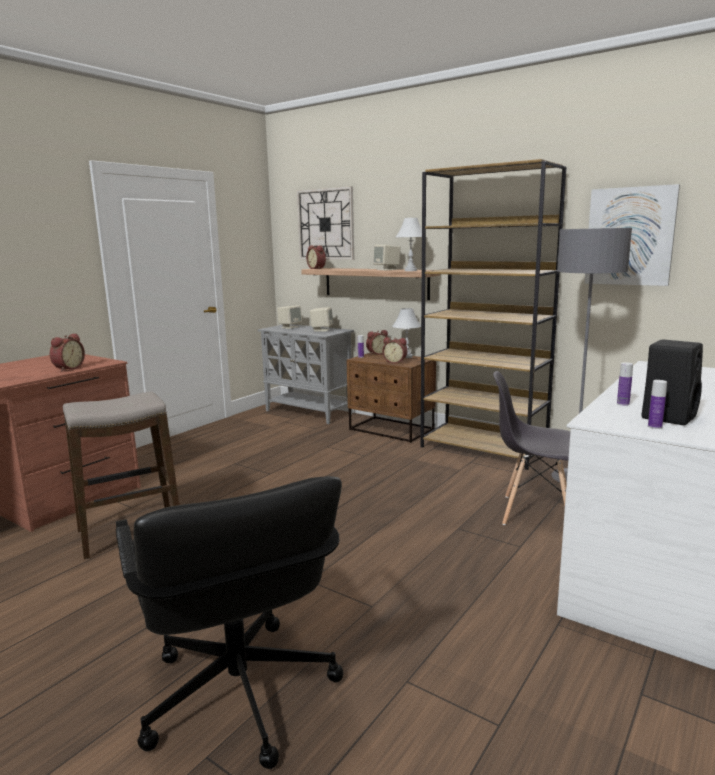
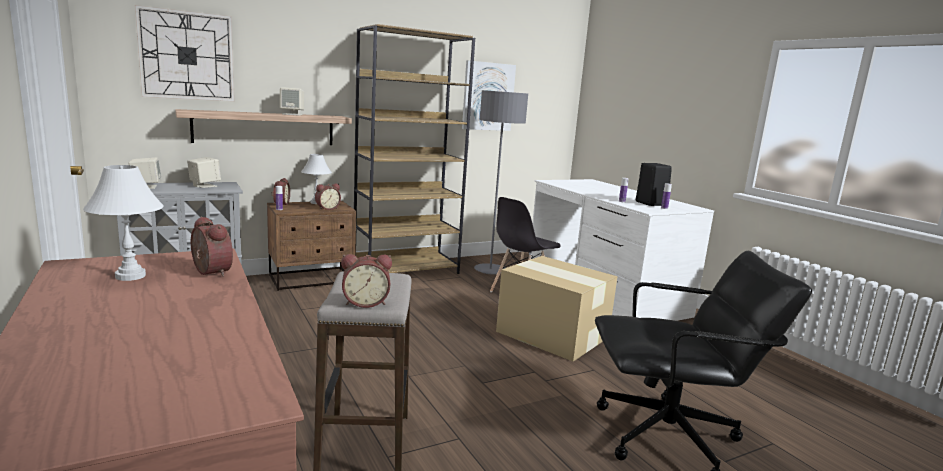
camera: 65 degrees left, 0 degrees up
(317, 268) = (193, 110): alarm clock -> alarm clock (365, 302)
(410, 270) = (327, 116): white table lamp -> white table lamp (130, 276)
(440, 558) = (551, 334): none -> cardboard box

